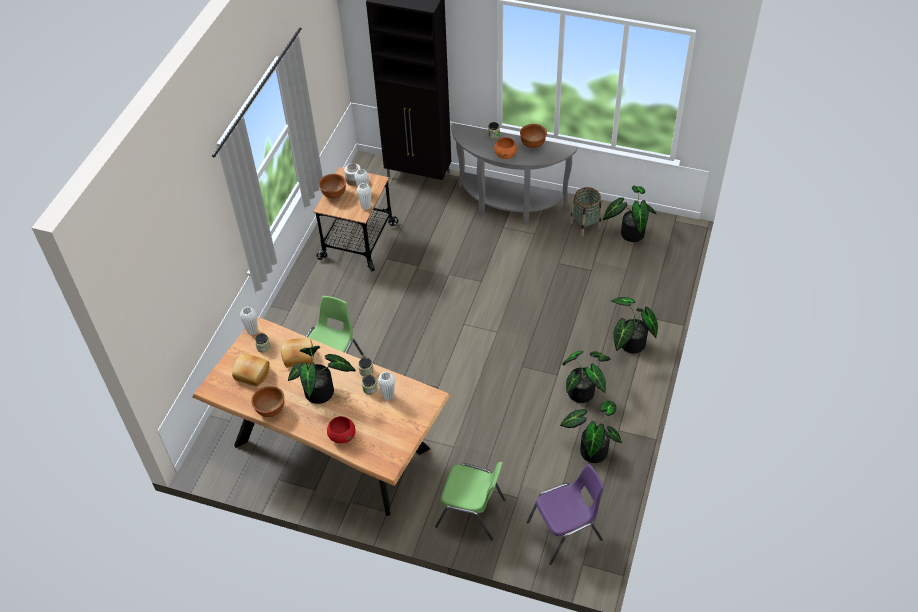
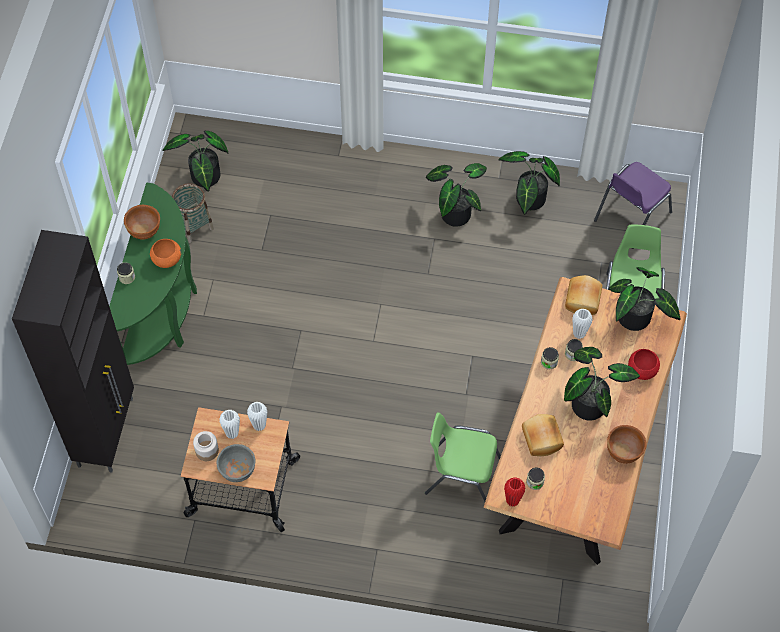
camera: 100 degrees left, 10 degrees up
(251, 374) = (578, 485): bread -> bread (583, 300)
(252, 331) = (512, 501): white vase -> red vase
(334, 194) = (237, 471): brown bowl -> grey bowl
(508, 205) = (162, 314): grey console table -> green console table
(566, 531) = (631, 216): purple chair -> purple chair turned 105 degrees counterclockwise
(629, 344) = (381, 173): potted plant -> potted plant (636, 320)

